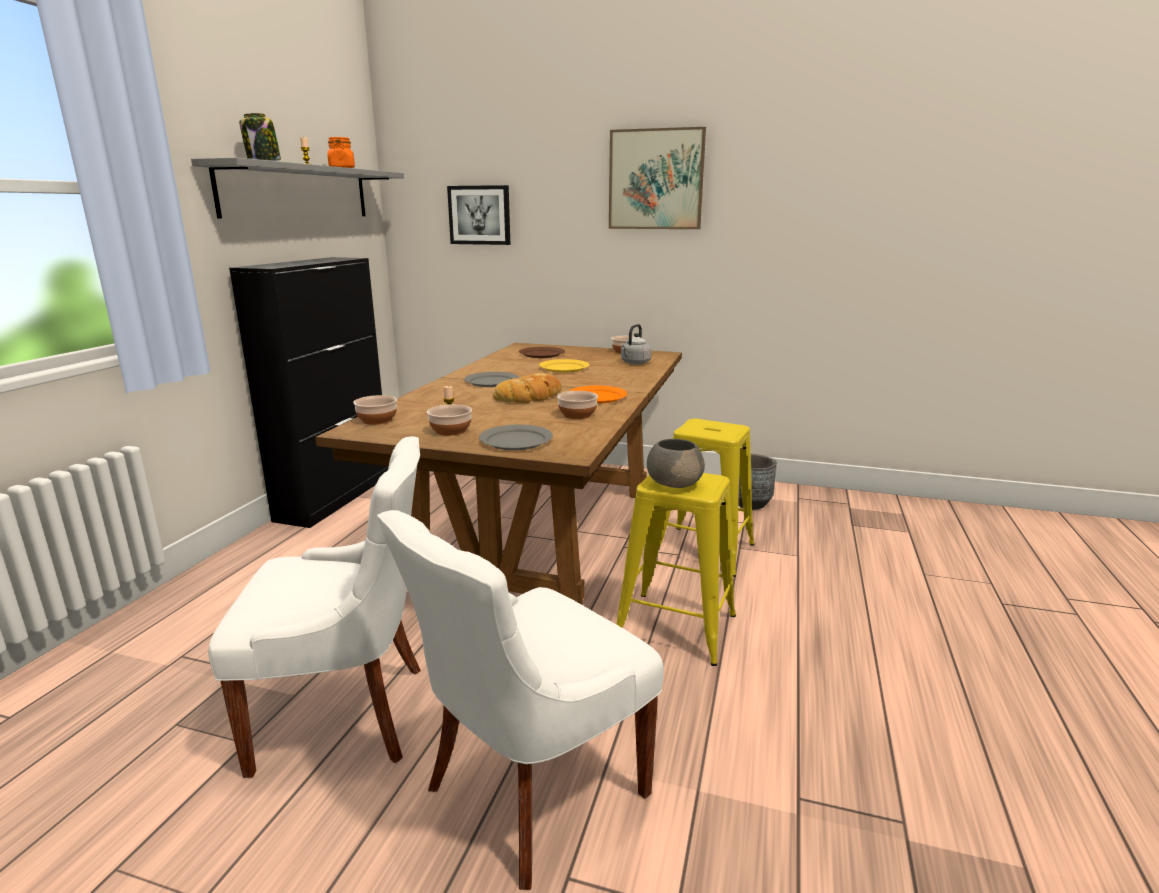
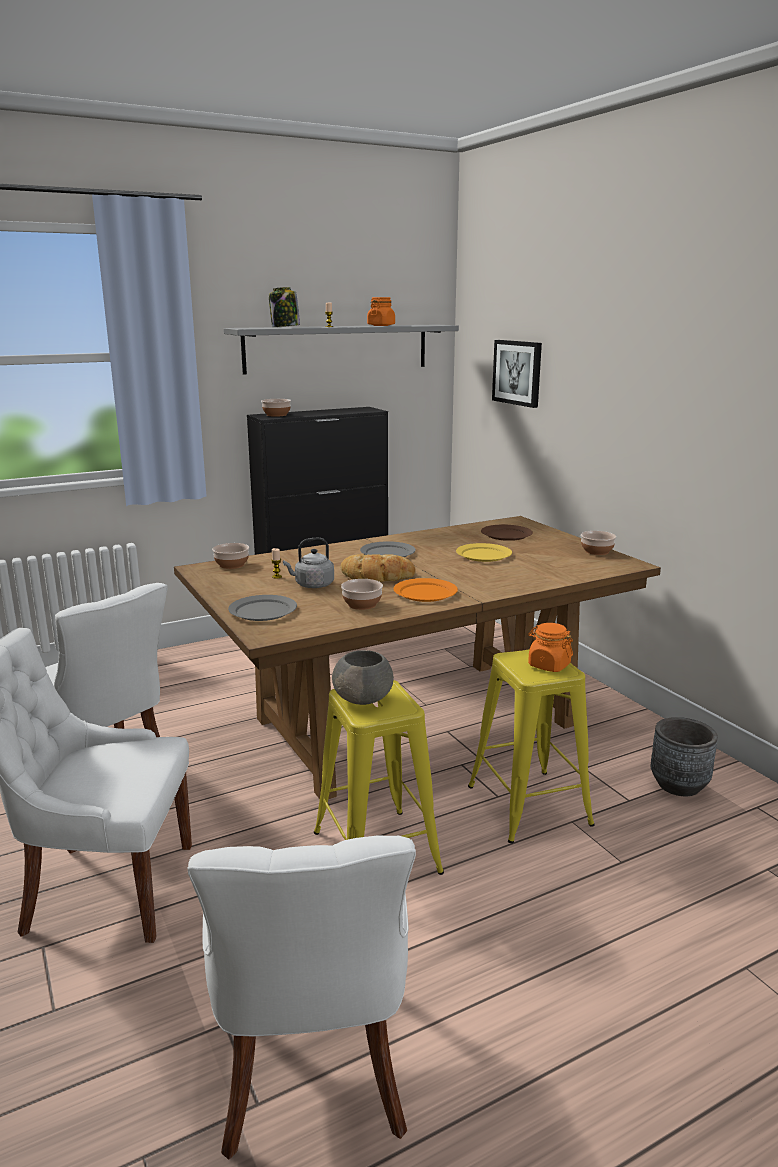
camera: 45 degrees right, 0 degrees up
(450, 431) = (247, 588): bowl -> bowl (276, 415)
(634, 363) = (567, 567): grey kettle -> grey kettle (312, 585)
(656, 180) = (669, 347): picture -> none
(719, 427) = (548, 665): none -> orange jar
(888, 776) = (312, 1071): none -> white chair

